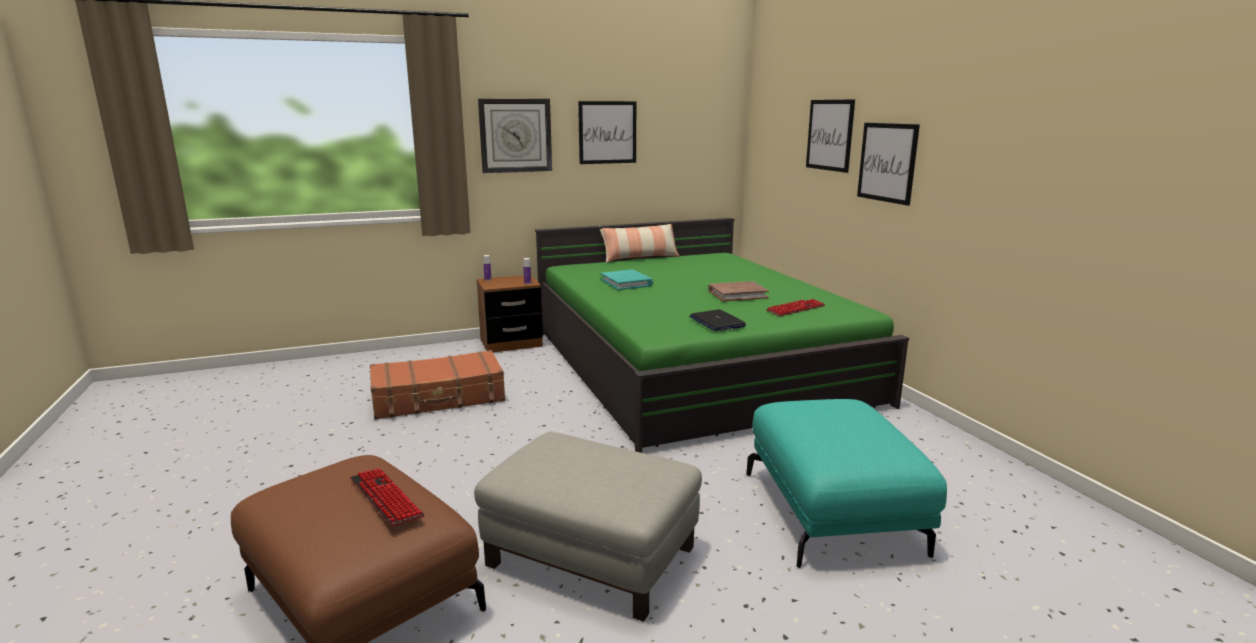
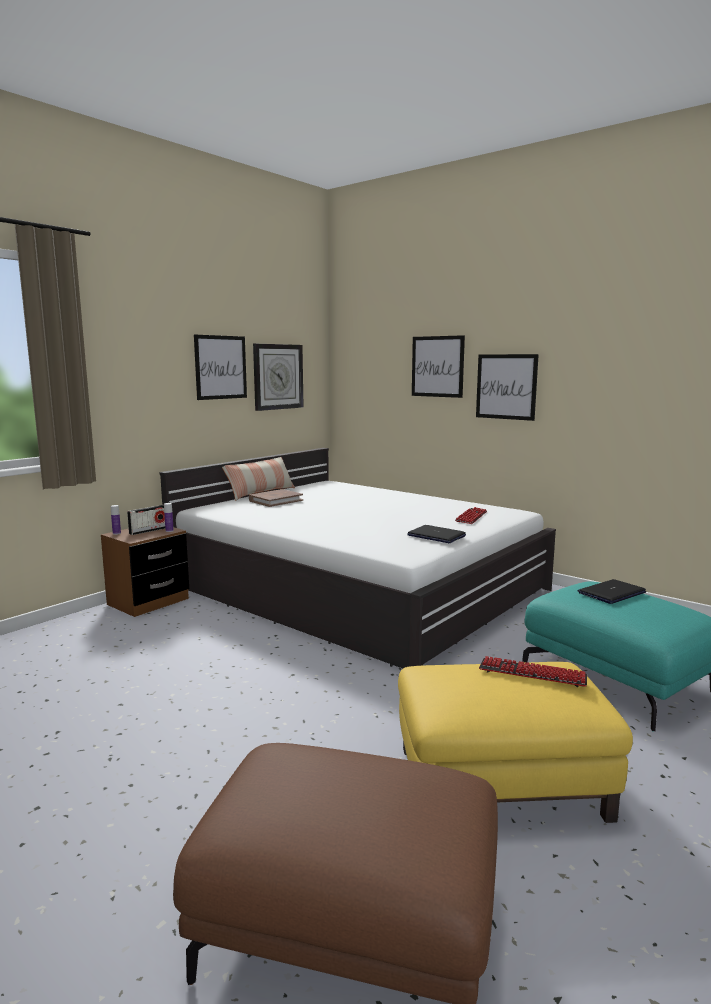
camera: 30 degrees left, 5 degrees down
(385, 498) = (390, 778): keyboard -> keyboard (532, 673)
(439, 398) = (138, 676): brown suitcase -> none
(513, 281) = (149, 530): none -> radio
(515, 135) = (135, 370): wall clock -> wall clock (278, 376)
(592, 555) = (501, 781): grey ottoman -> yellow ottoman
(626, 282) = (291, 515): turquoise book -> none
(693, 365) = (357, 587): green bed -> white bed
(737, 294) = (406, 512): brown book -> brown book (275, 500)
(841, 414) = (611, 593): none -> laptop

